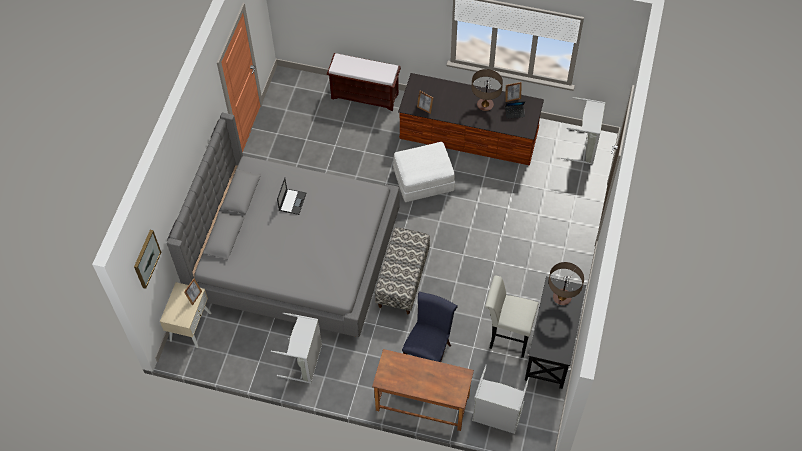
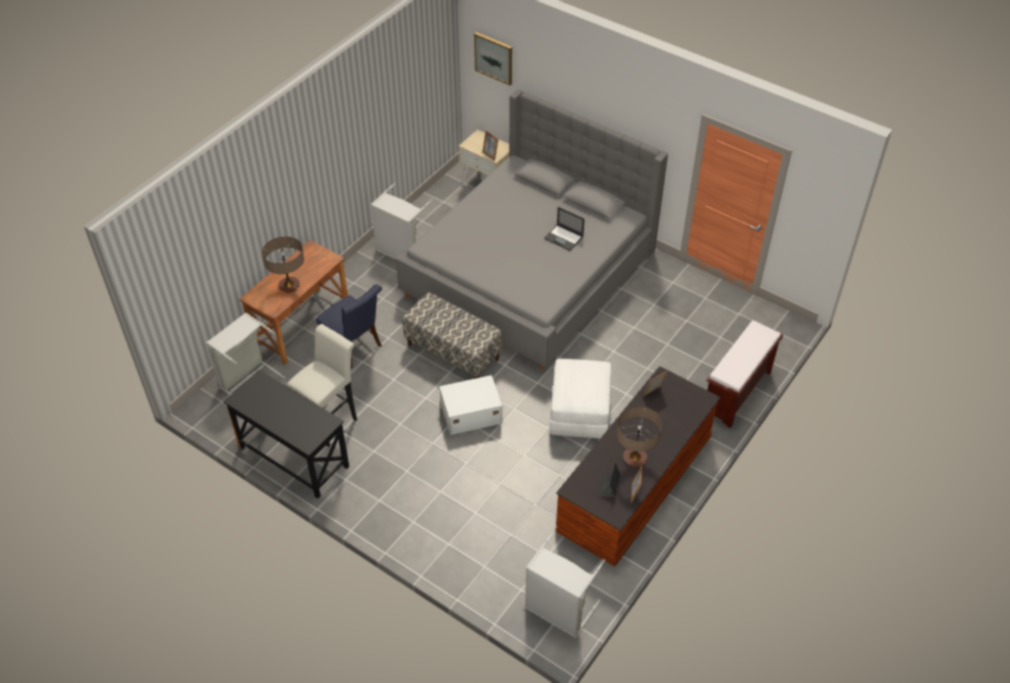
camera: 110 degrees right, 10 degrees down
(457, 247) = (470, 413): none -> white storage box
(562, 298) = (307, 425): table lamp -> table lamp (289, 286)

